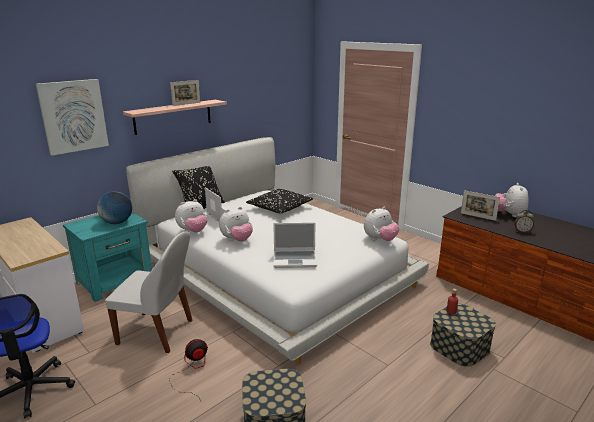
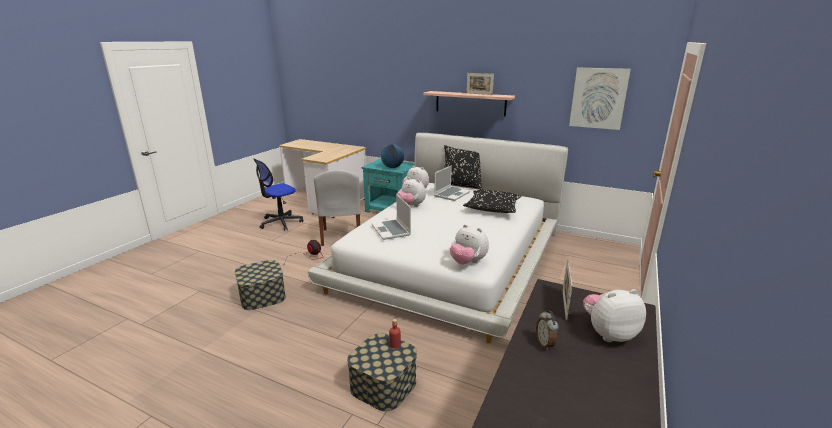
camera: 70 degrees right, 0 degrees up
(73, 116) = (398, 88): picture -> picture (598, 98)

